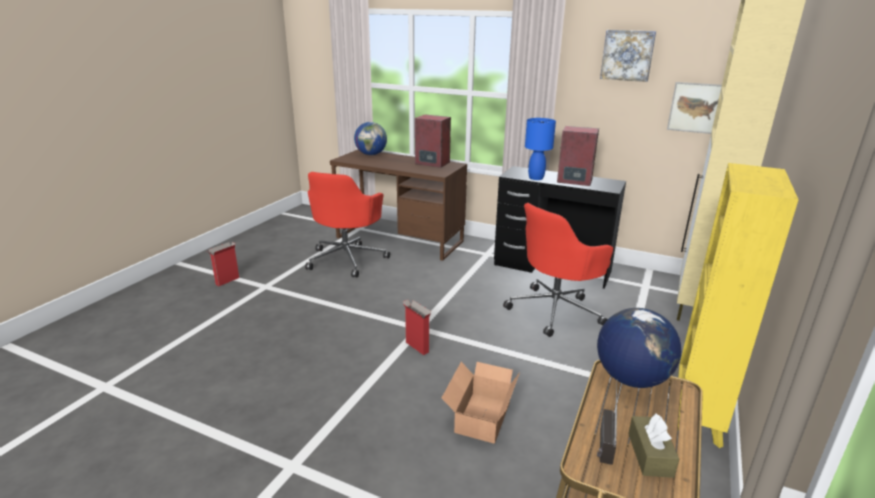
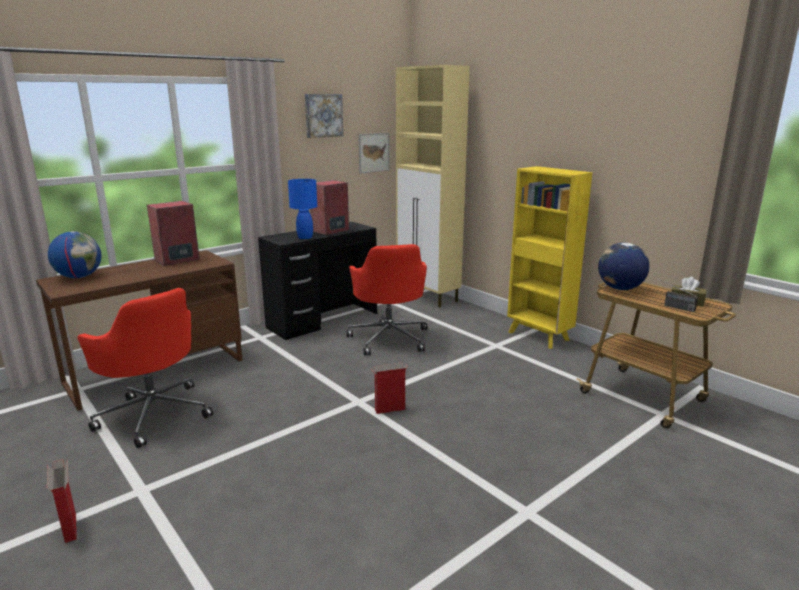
camera: 65 degrees left, 5 degrees down
(479, 417) = (506, 405): cardboard box -> none

